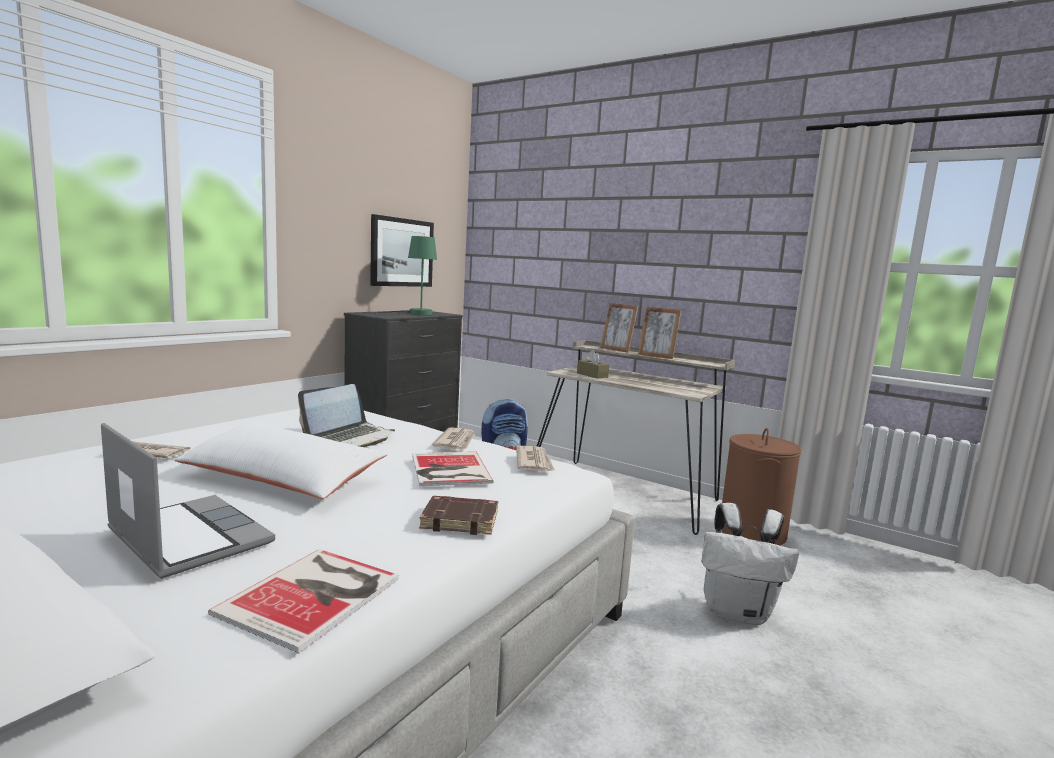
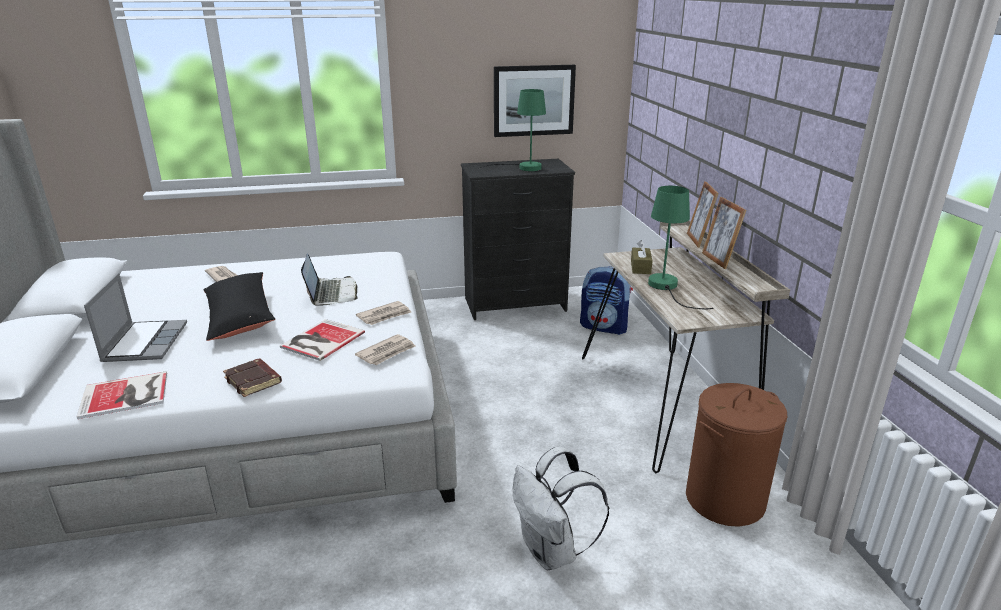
camera: 45 degrees right, 15 degrees up
(282, 479) = (239, 317): white pillow -> black pillow
(350, 439) = (331, 293): laptop -> laptop turned 90 degrees counterclockwise
(636, 382) = (667, 288): none -> green table lamp

